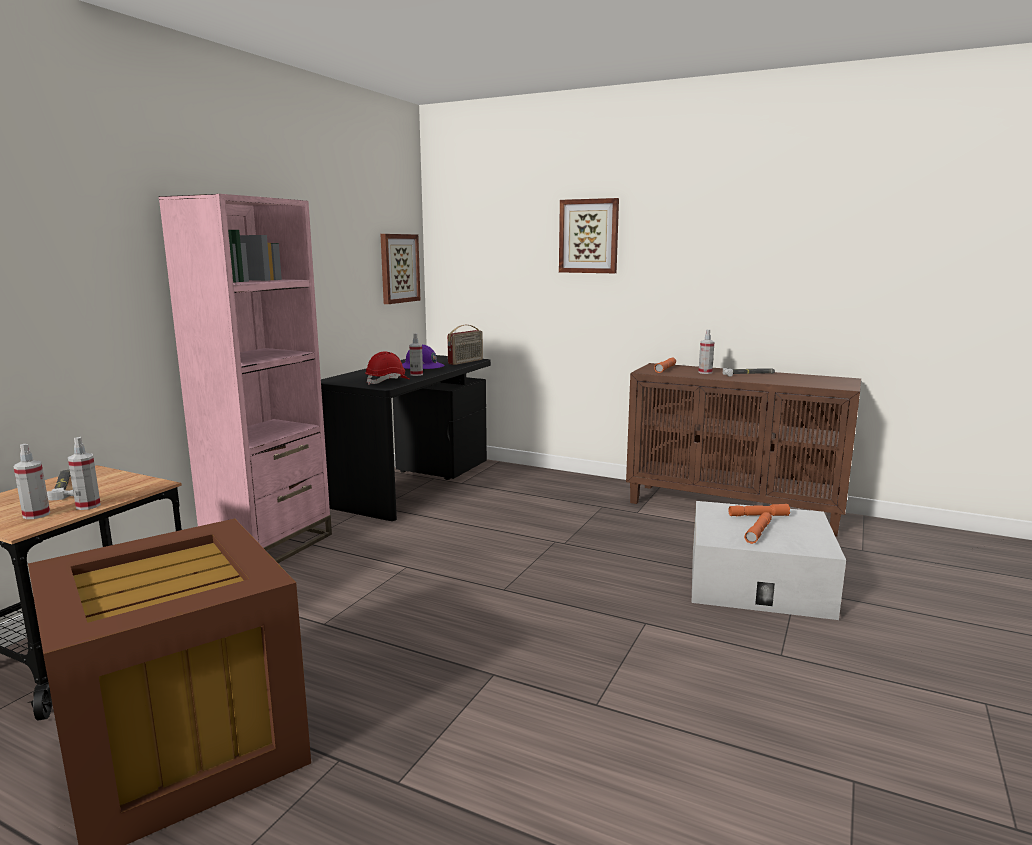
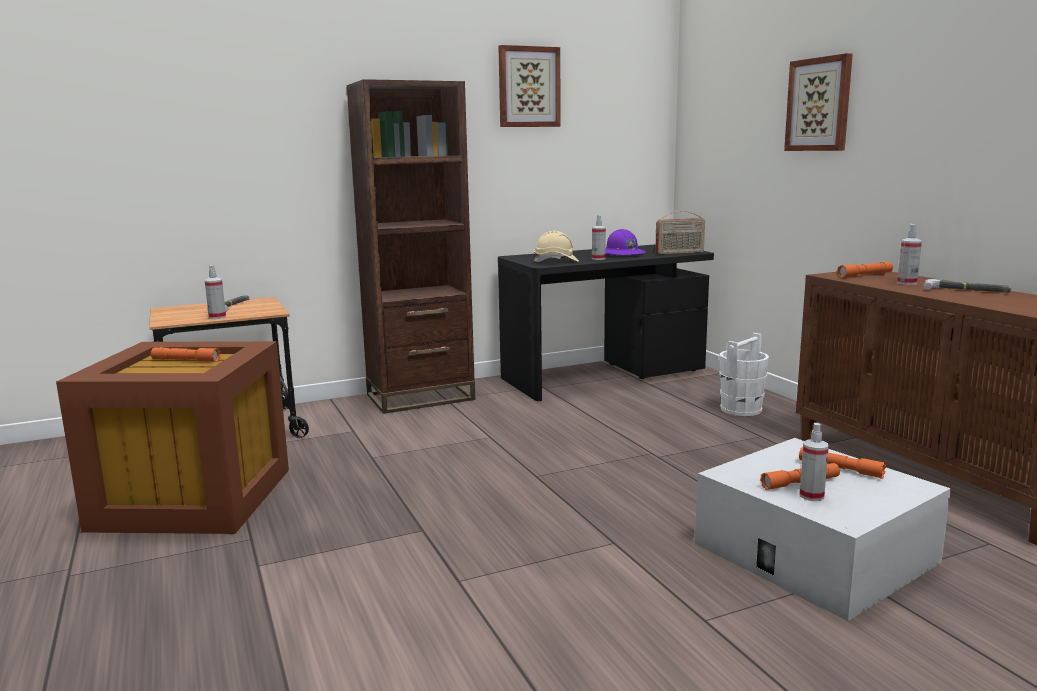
camera: 40 degrees right, 0 degrees up
(36, 515) = (187, 317): spray bottle -> spray bottle (811, 496)
(153, 571) = (186, 360): none -> orange flashlight
(269, 546) = (420, 397): pink bookcase -> brown bookcase
(388, 381) = (556, 261): red hard hat -> beige hard hat
(399, 268) = (633, 149): picture -> picture (528, 87)
(558, 488) = (741, 409): none -> white bucket

